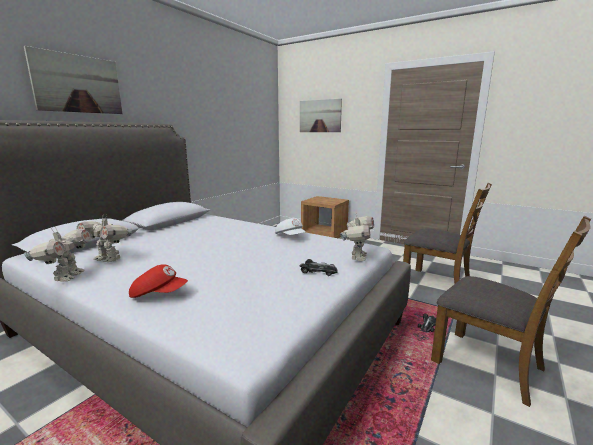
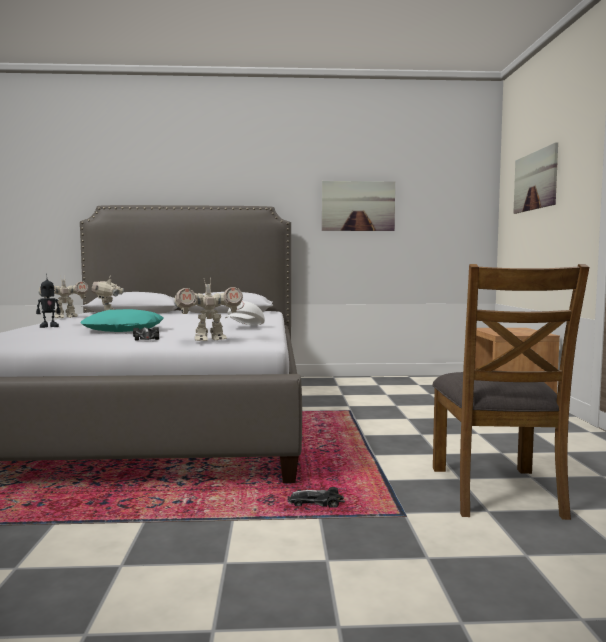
camera: 55 degrees right, 10 degrees down
(78, 84) = (183, 172): picture -> picture (358, 206)
(159, 294) = (49, 326): red cap -> toy robot
(251, 269) = (124, 330): none -> turquoise pillow
(488, 364) = (248, 556): brown chair -> none

